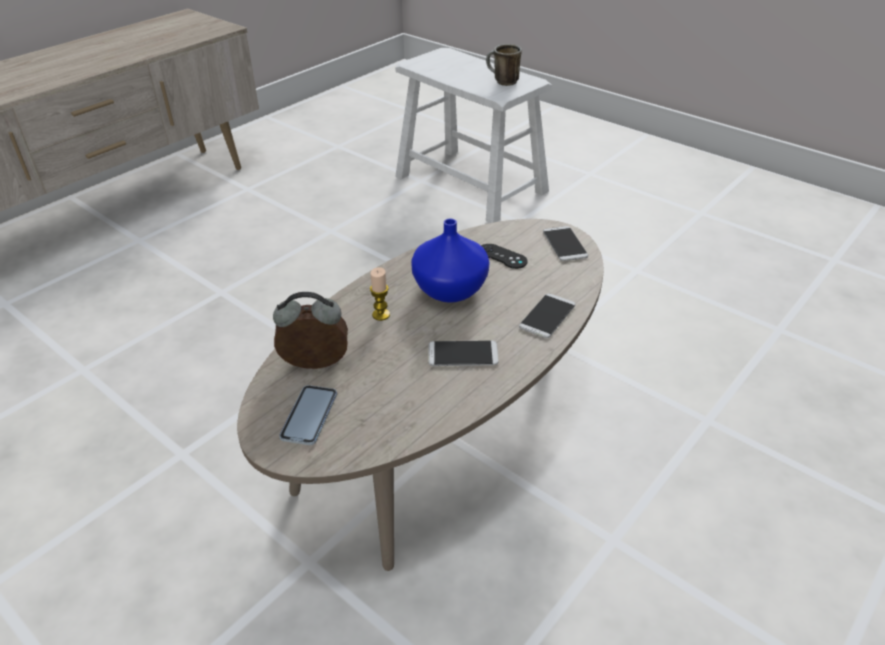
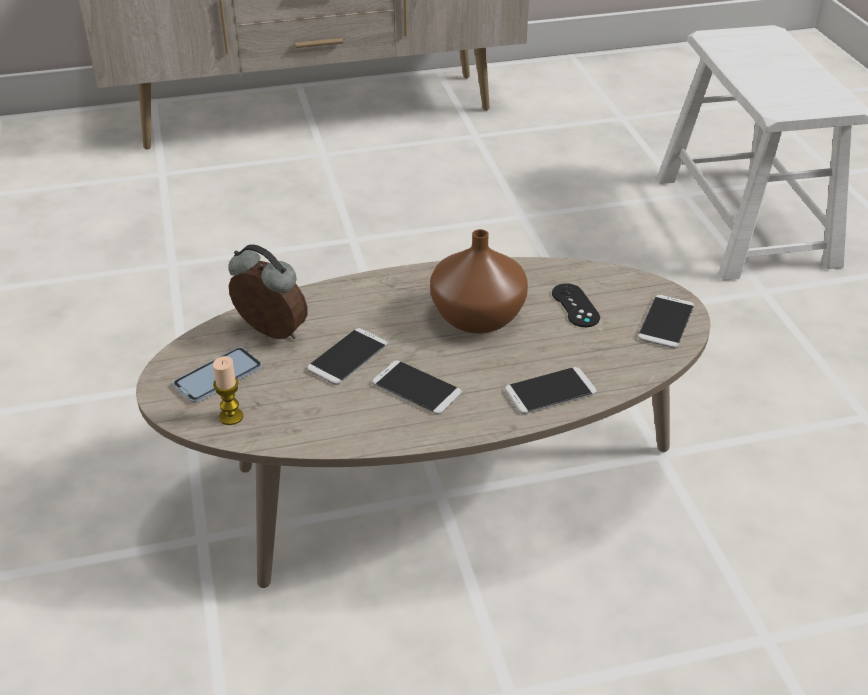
camera: 35 degrees right, 0 degrees up
(381, 315) = (381, 312): candle -> candle (231, 417)
(392, 356) = (348, 357): none -> phone
(451, 290) = (478, 319): blue vase -> brown vase
(502, 82) = (800, 93): mug -> none

